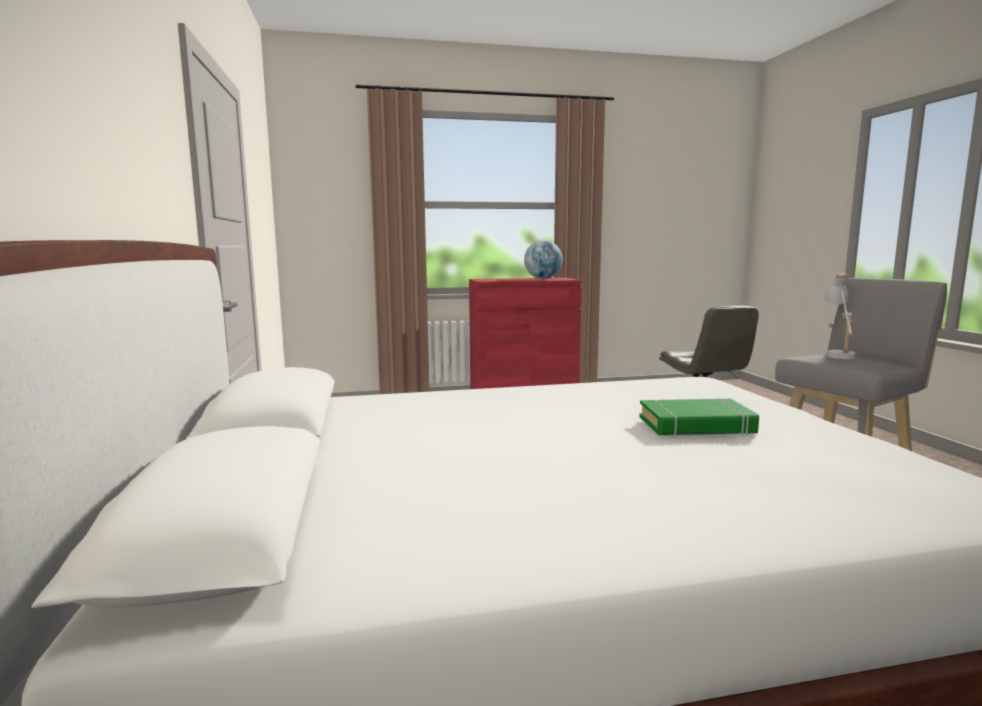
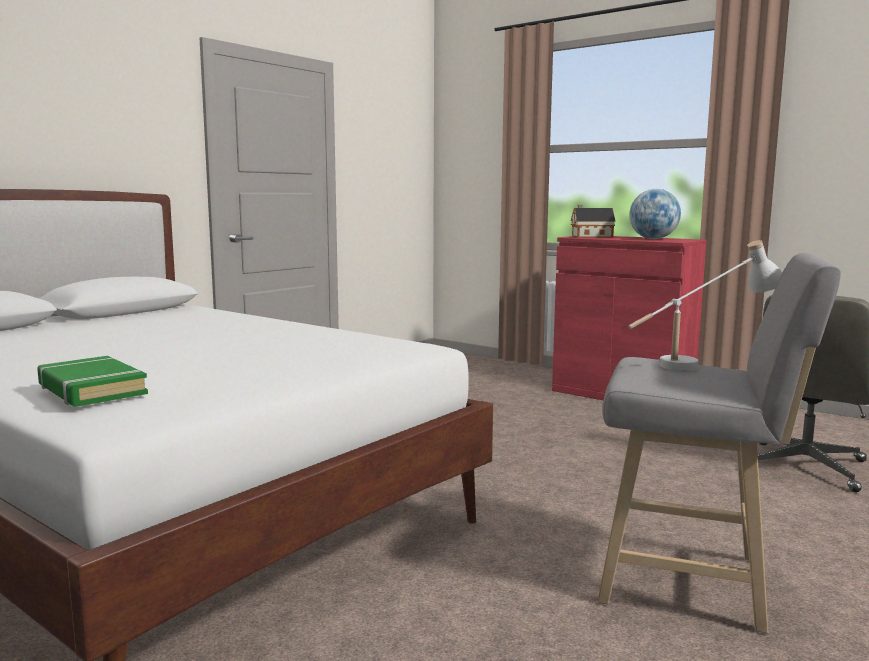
camera: 50 degrees right, 0 degrees up
(493, 280) = (590, 236): none -> toy house
(696, 425) = (229, 358): green book -> green book (91, 390)

